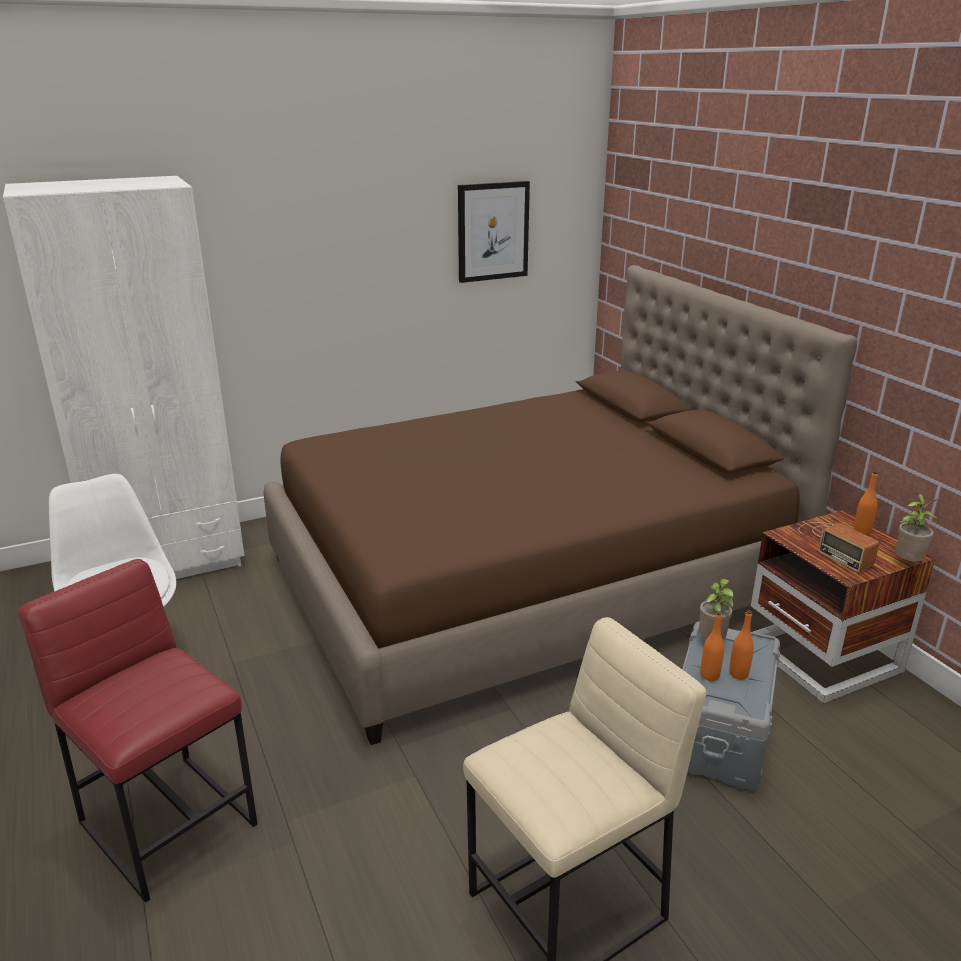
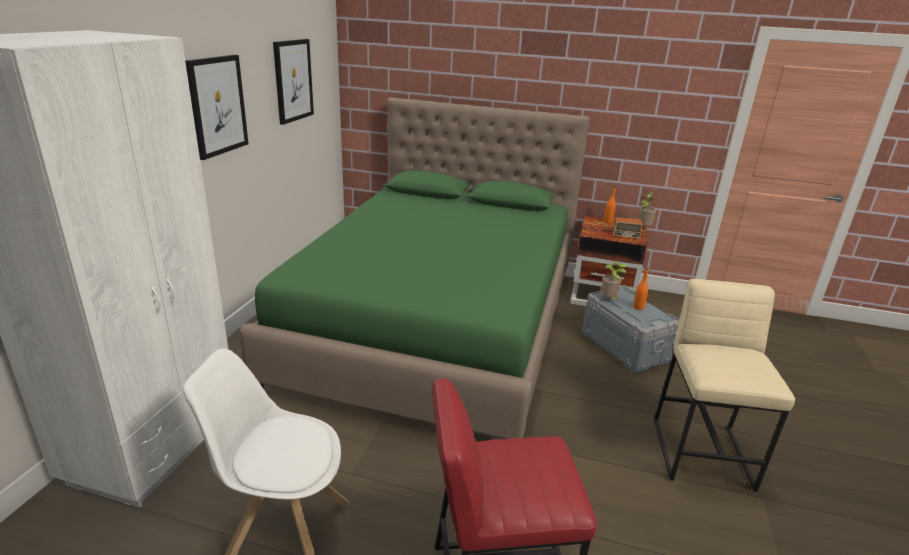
camera: 50 degrees left, 0 degrees up
(349, 252) = (217, 105): none -> picture
(529, 580) = (438, 324): brown bed -> green bed
(709, 675) = (632, 314): orange bottle -> none

